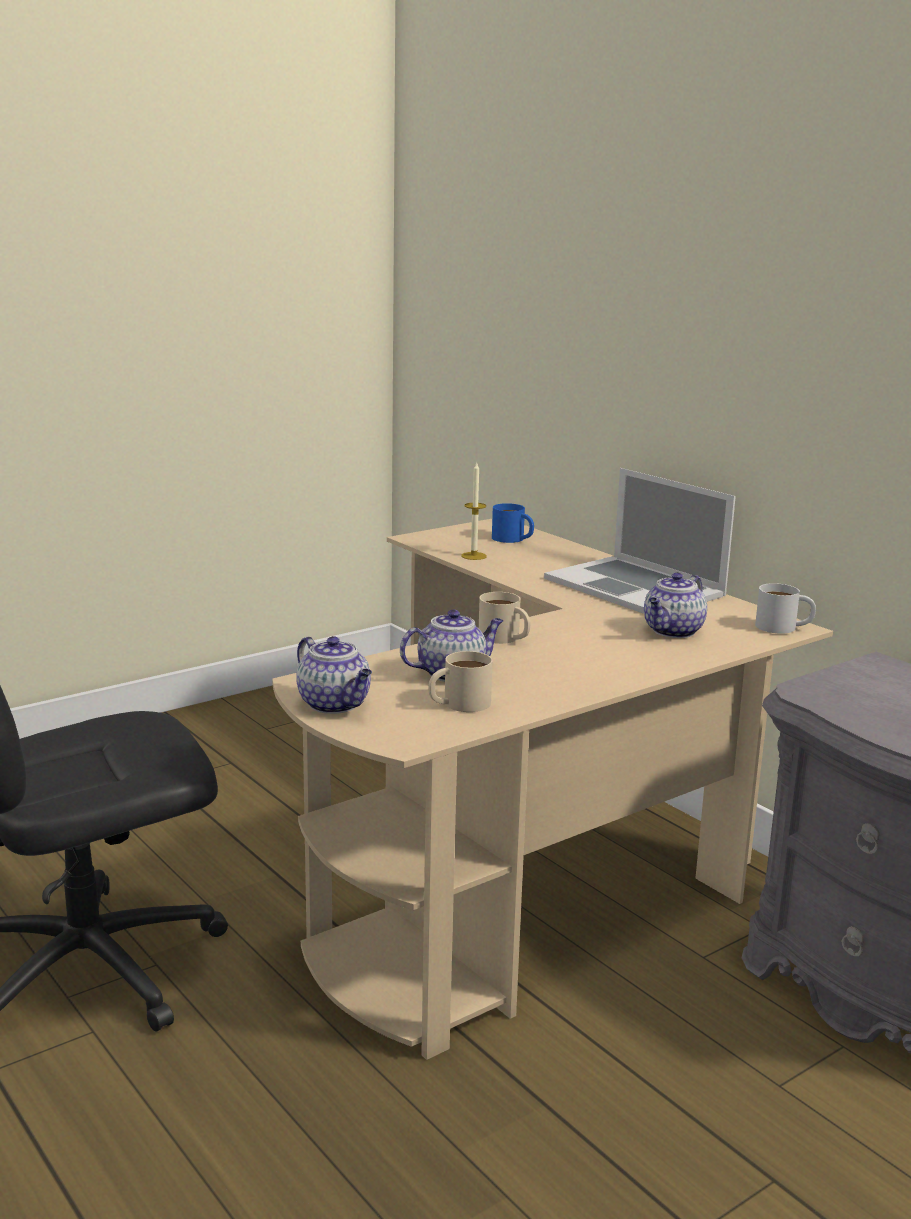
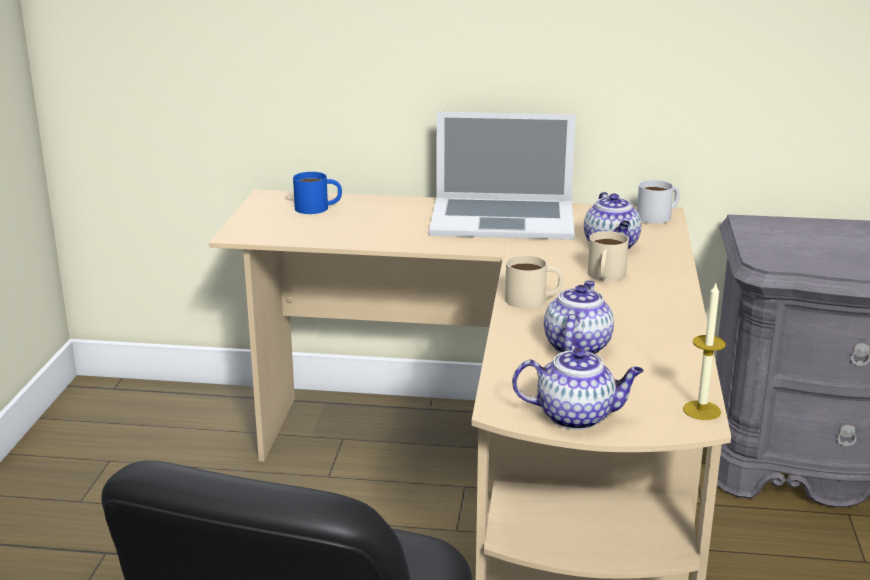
camera: 45 degrees left, 5 degrees up
(458, 704) = (645, 370): beige mug -> beige mug (605, 276)
(473, 556) = (328, 234): candle -> candle (701, 410)

